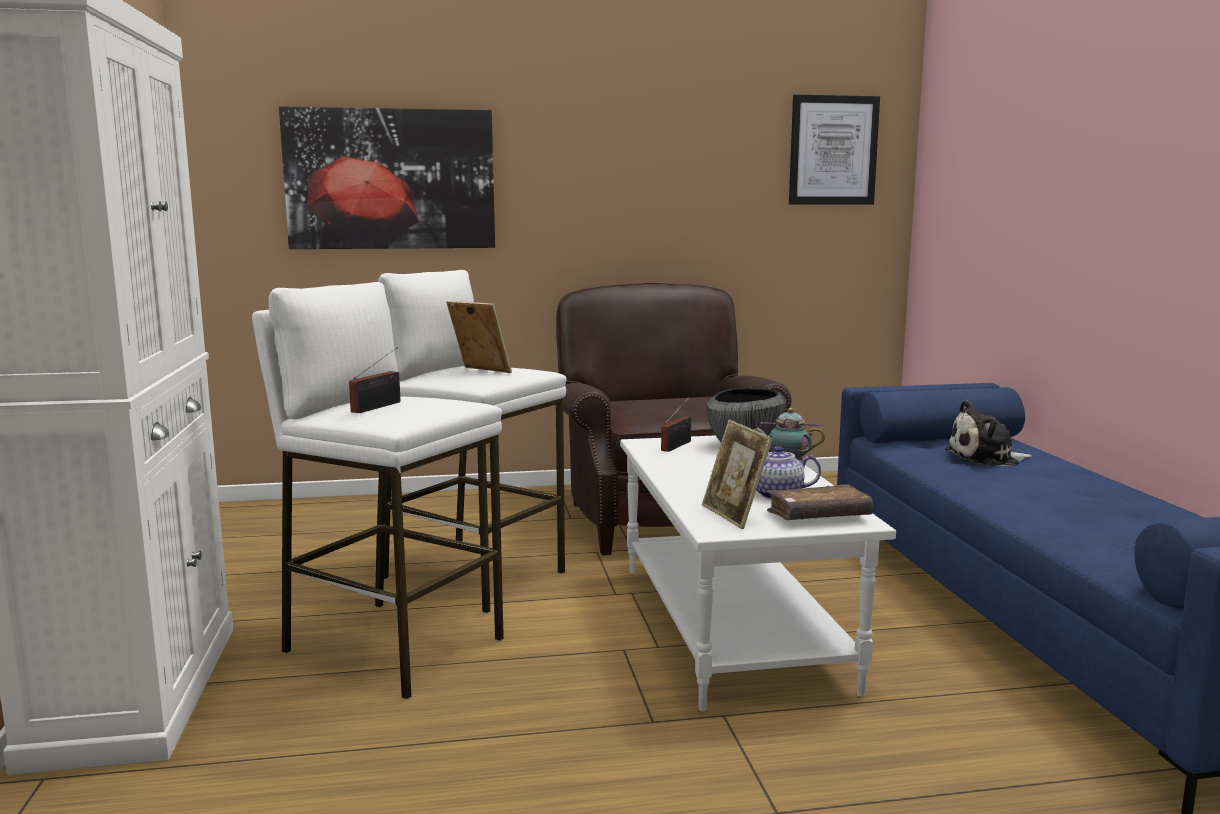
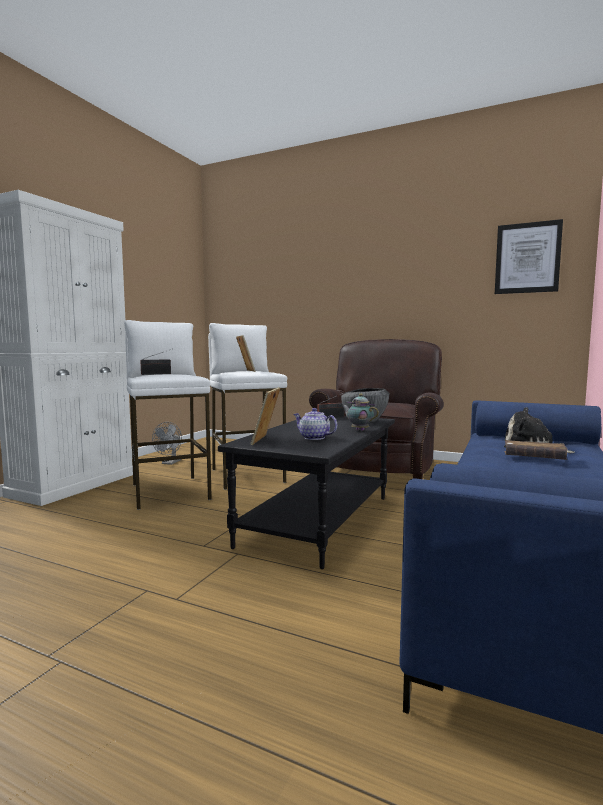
camera: 35 degrees right, 5 degrees down
(259, 584) = (170, 463): none -> grey fan
(391, 179) = (280, 291): picture -> none
(733, 626) = (319, 521): white coffee table -> black coffee table
(818, 516) = (304, 447): brown book -> brown book (533, 458)

